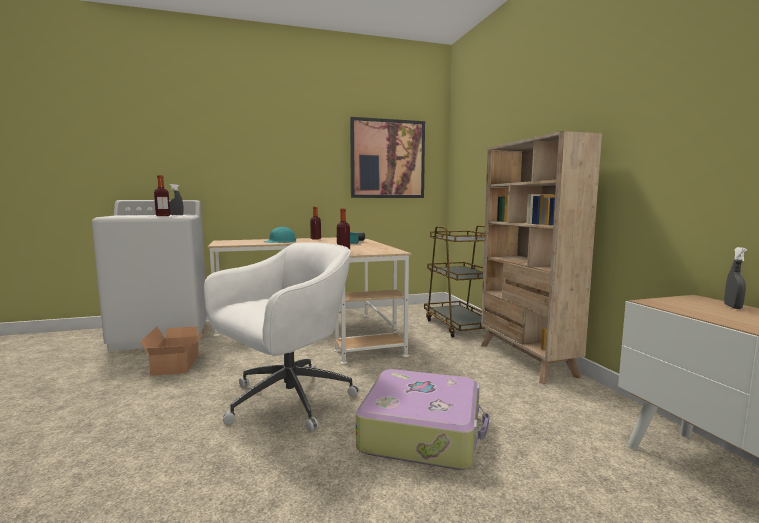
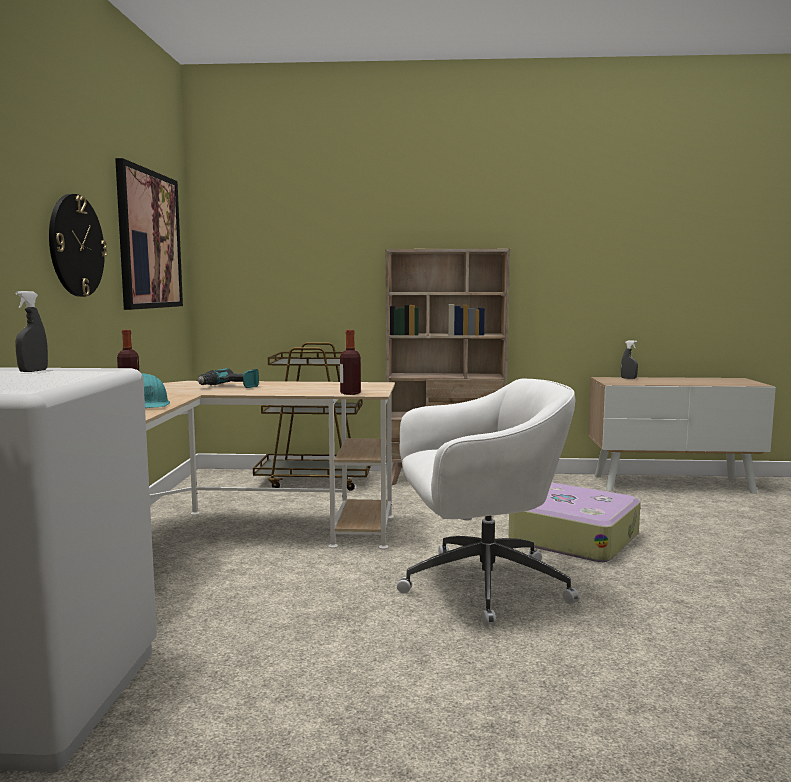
camera: 70 degrees left, 0 degrees up
(163, 216) = (81, 374): bottle -> none
(178, 363) = (267, 664): cardboard box -> none
(286, 401) = (480, 586): white office chair -> white office chair turned 105 degrees clockwise
(304, 165) = (76, 246): none -> wall clock

